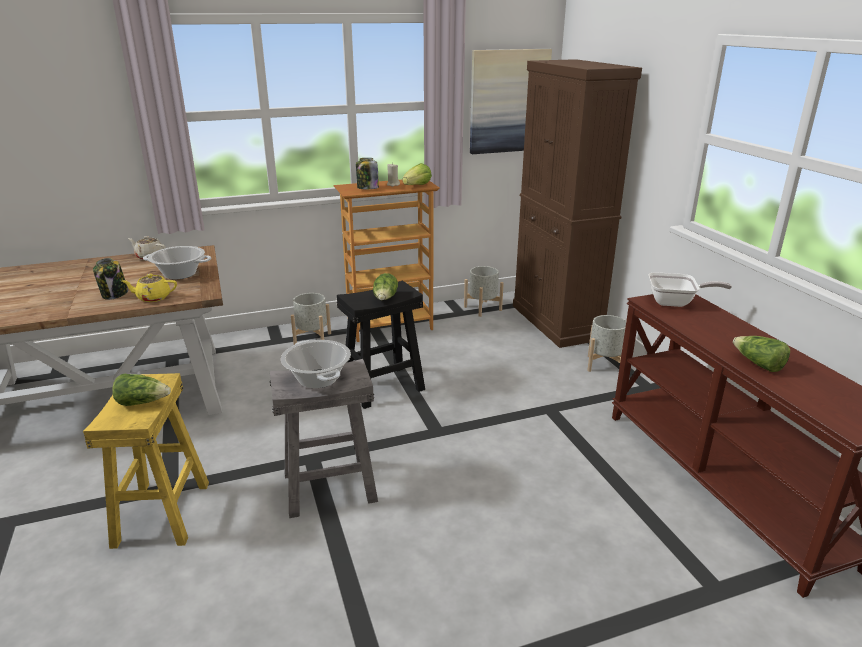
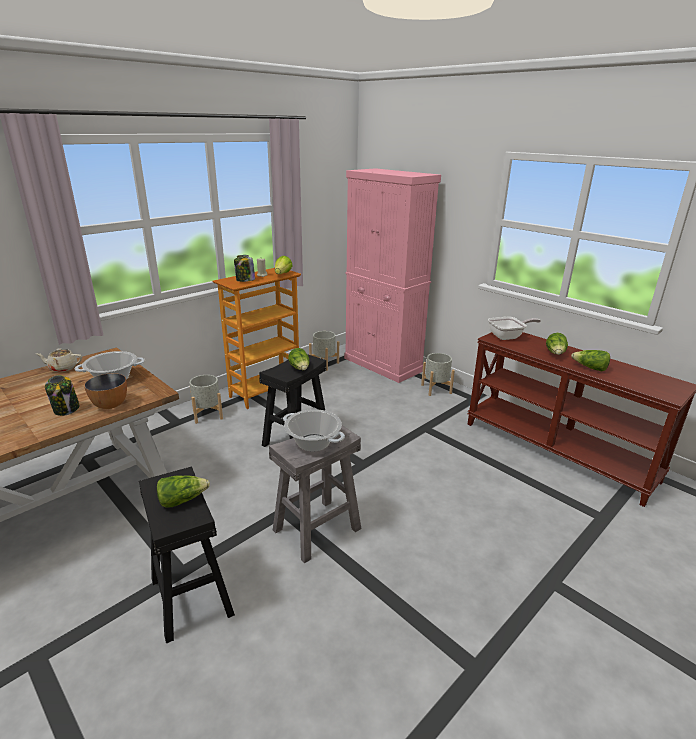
camera: 25 degrees left, 0 degrees up
(153, 298) = (111, 405): yellow teapot -> bowl
(161, 513) = (190, 596): yellow stool -> black stool
(508, 101) = (326, 202): picture -> none
(556, 322) = (383, 364): brown cabinet -> pink cabinet
(724, 336) = (555, 353): none -> lettuce

